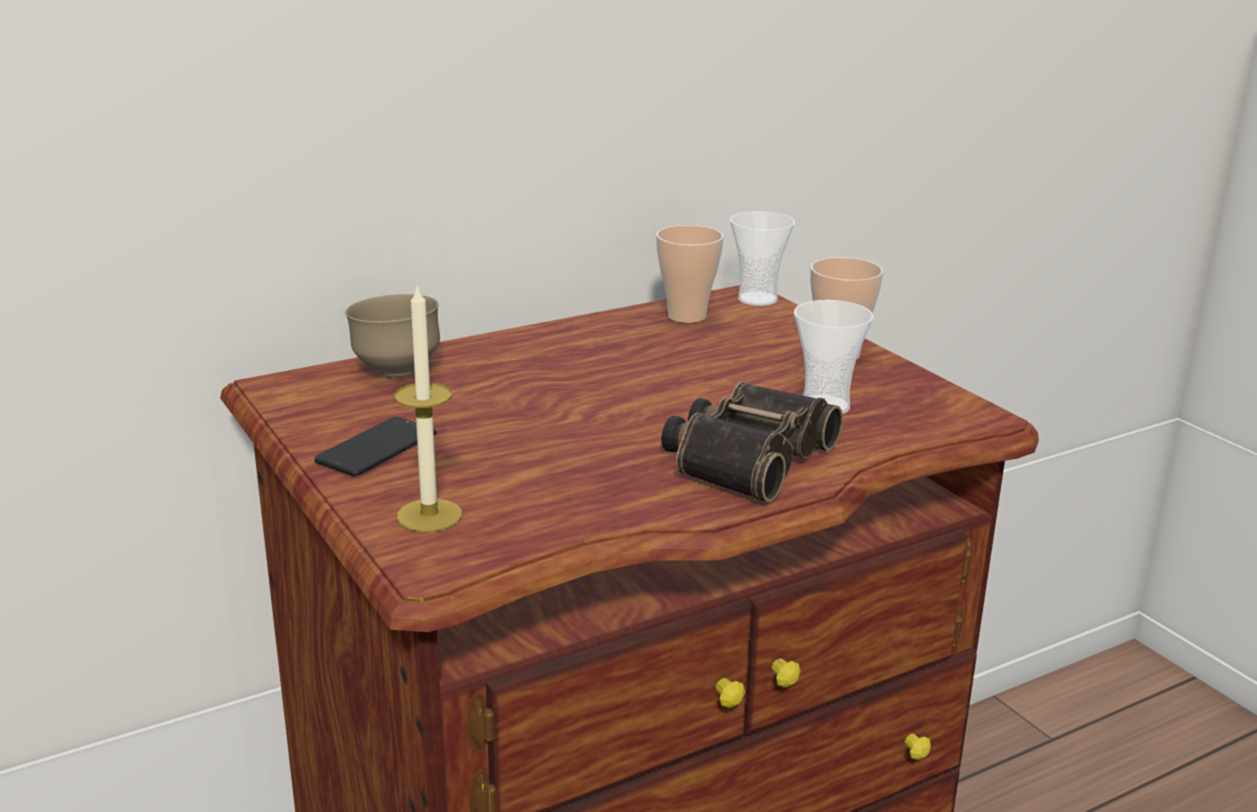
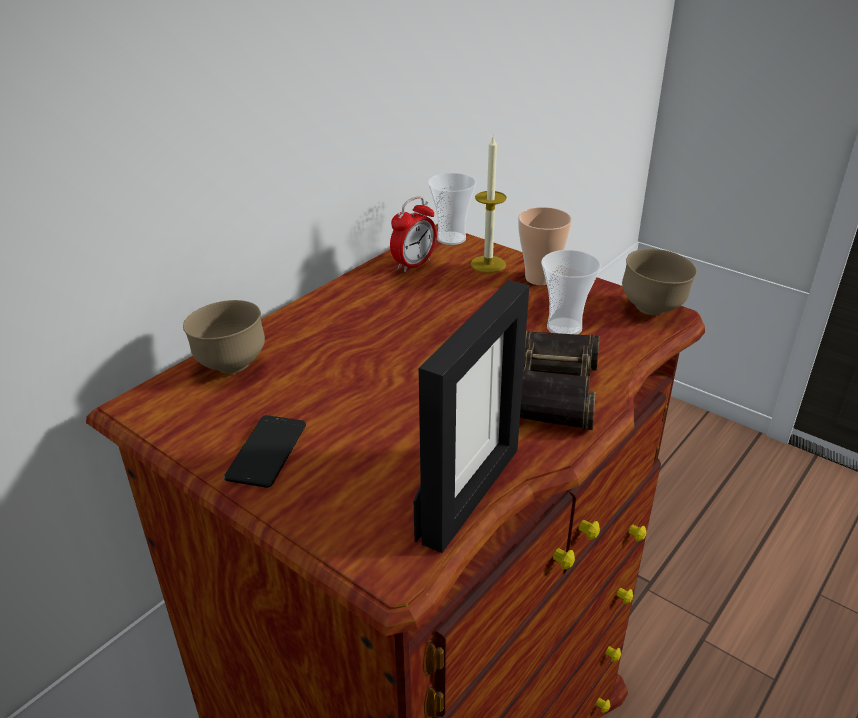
camera: 20 degrees left, 10 degrees up
(429, 515) = (356, 512): candle -> candle (488, 264)
(569, 526) = (469, 493): none -> picture frame
(687, 316) = (413, 264): cup -> alarm clock
(965, 409) = (653, 310): none -> brown bowl

